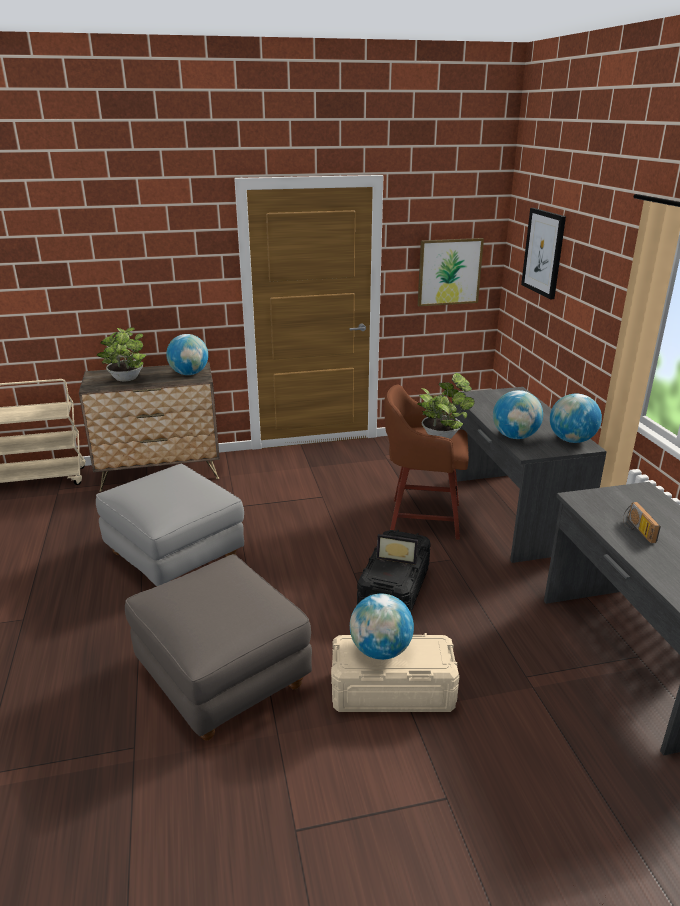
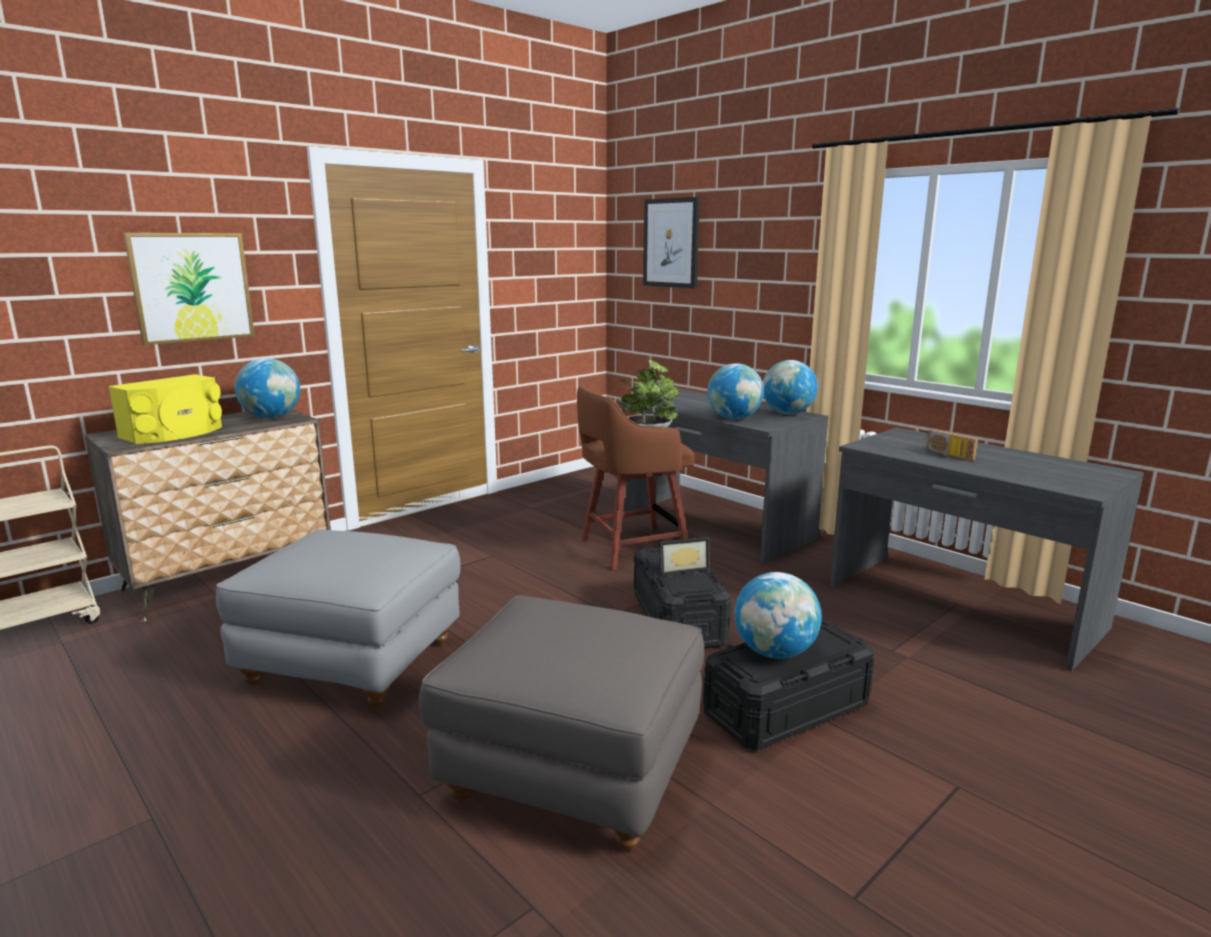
camera: 30 degrees left, 10 degrees down
(126, 380) = (175, 433): potted plant -> yellow speaker
(392, 691) = (786, 710): beige storage box -> black storage box
(449, 272) = (557, 280): picture -> picture (192, 287)

